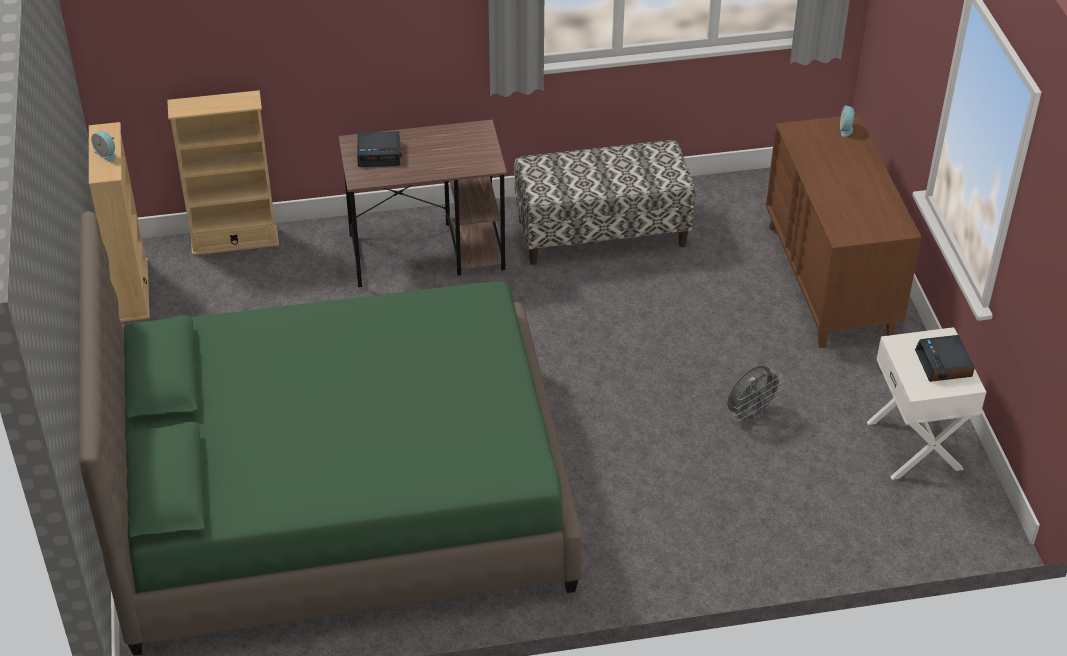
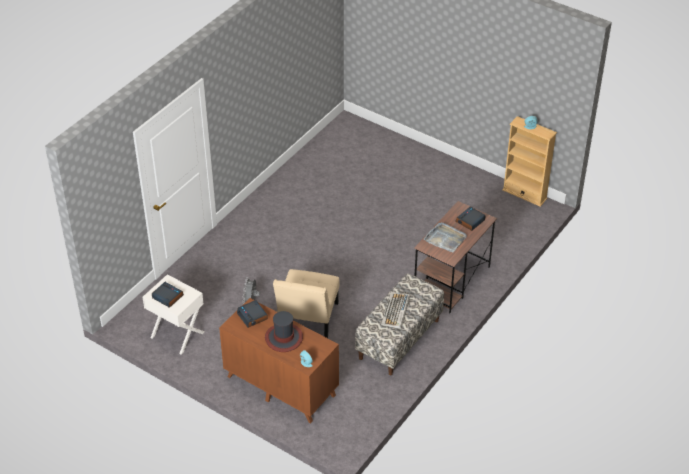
camera: 135 degrees right, 0 degrees up
(234, 241) = (524, 234): beige bookcase -> none
(340, 498) = (352, 184): green bed -> none
(448, 155) = (445, 239): none -> grey tray
(613, 173) = (396, 311): none -> keyboard
(694, 336) = (307, 320): none -> beige chair
(842, 170) = (284, 338): none -> hat
(856, 221) = (252, 316): none -> alarm clock

